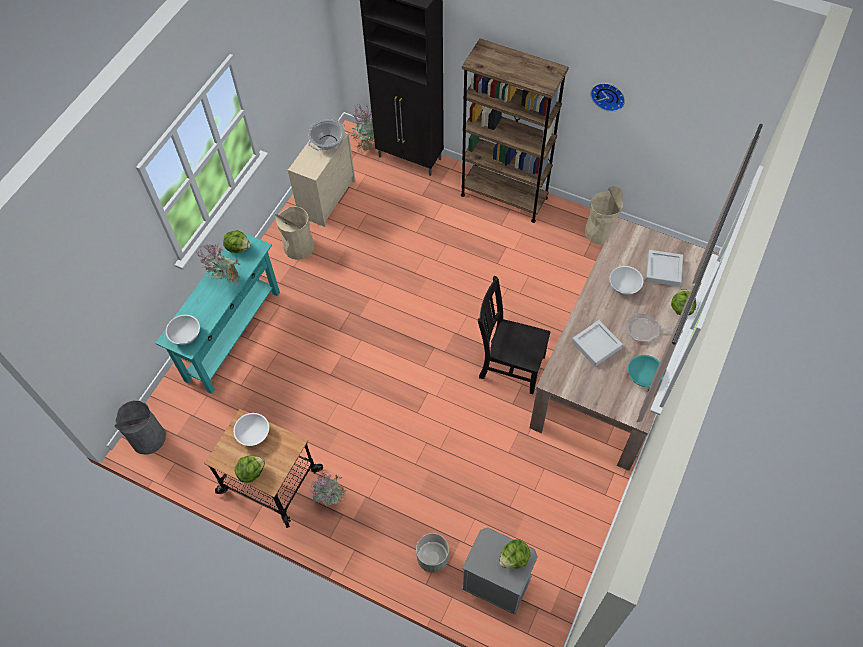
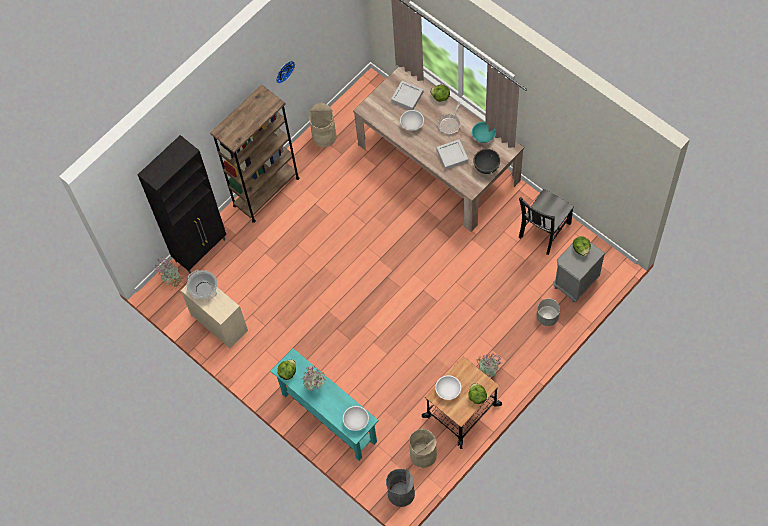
camera: 70 degrees left, 5 degrees up
(299, 247) = (261, 354): beige trash can -> beige trash can (423, 454)
(509, 365) = (418, 230): black chair -> black chair (543, 231)
(595, 392) = (486, 167): none -> black cooking pot

